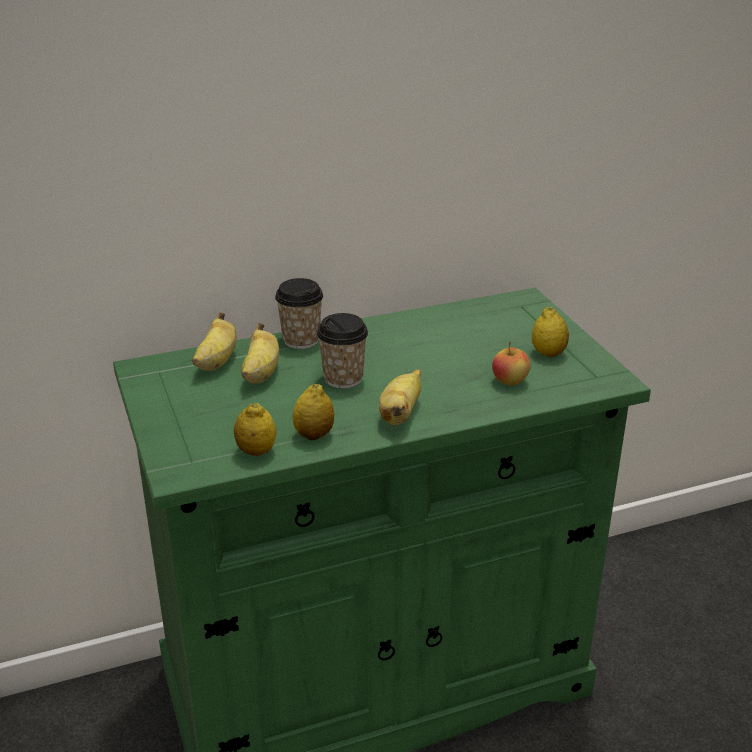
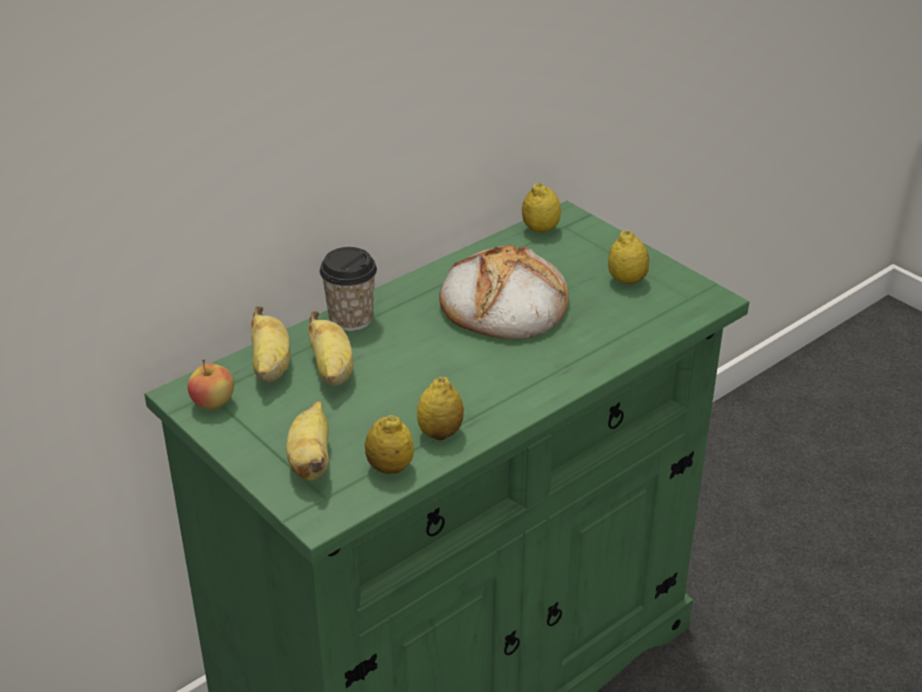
camera: 20 degrees left, 5 degrees up
(343, 378) = (428, 357): cup -> none
(400, 413) = (516, 386): banana -> banana (311, 461)
(430, 352) = (503, 304): none -> bread
(498, 304) = (540, 229): none -> lemon
(509, 381) = (606, 322): apple -> apple (213, 403)

